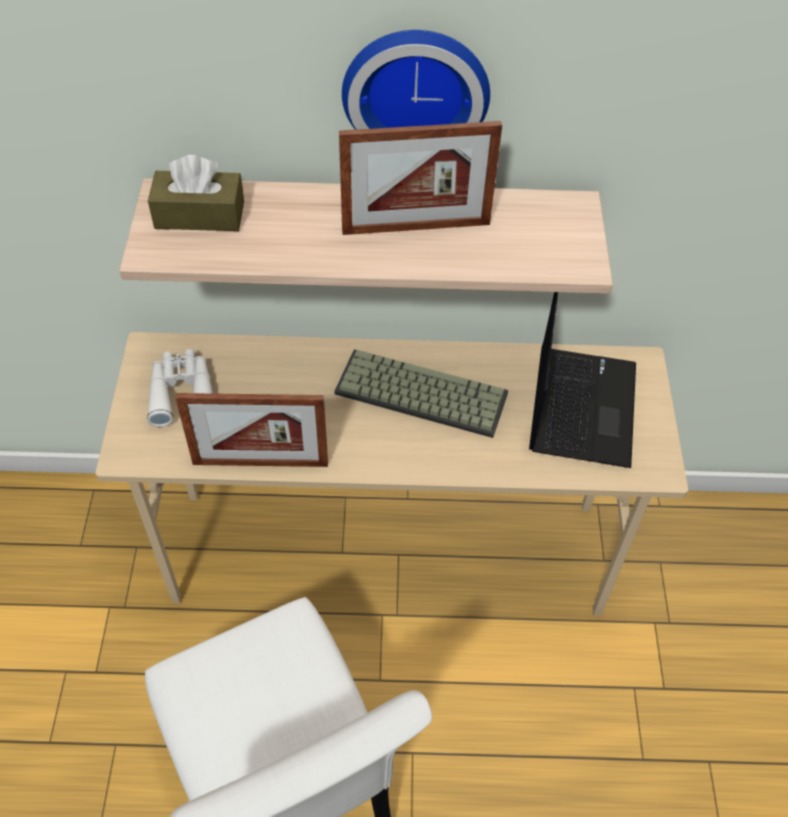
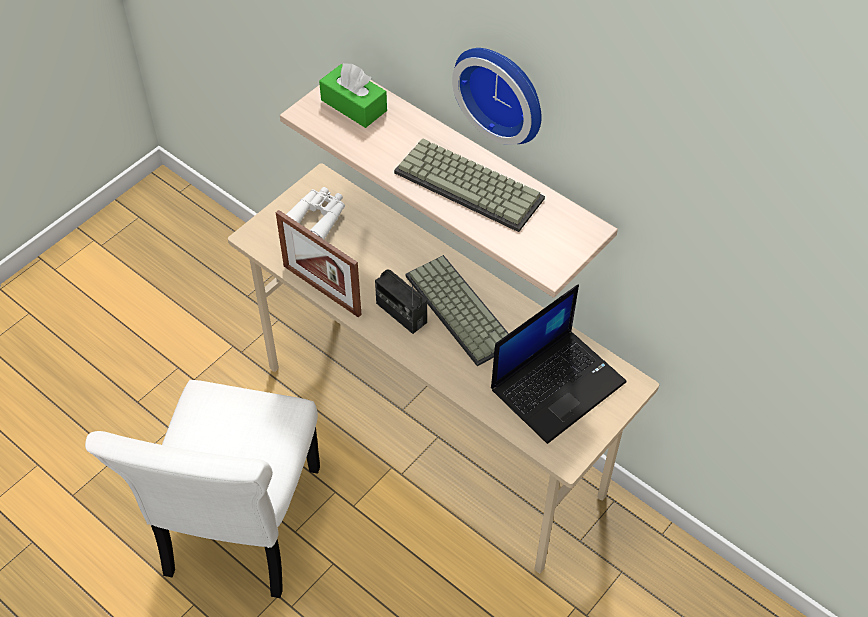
camera: 40 degrees right, 0 degrees up
(199, 215) = (354, 105): brown tissue box -> green tissue box
(367, 434) = (401, 313): none -> radio
(416, 227) = (471, 185): picture frame -> keyboard

